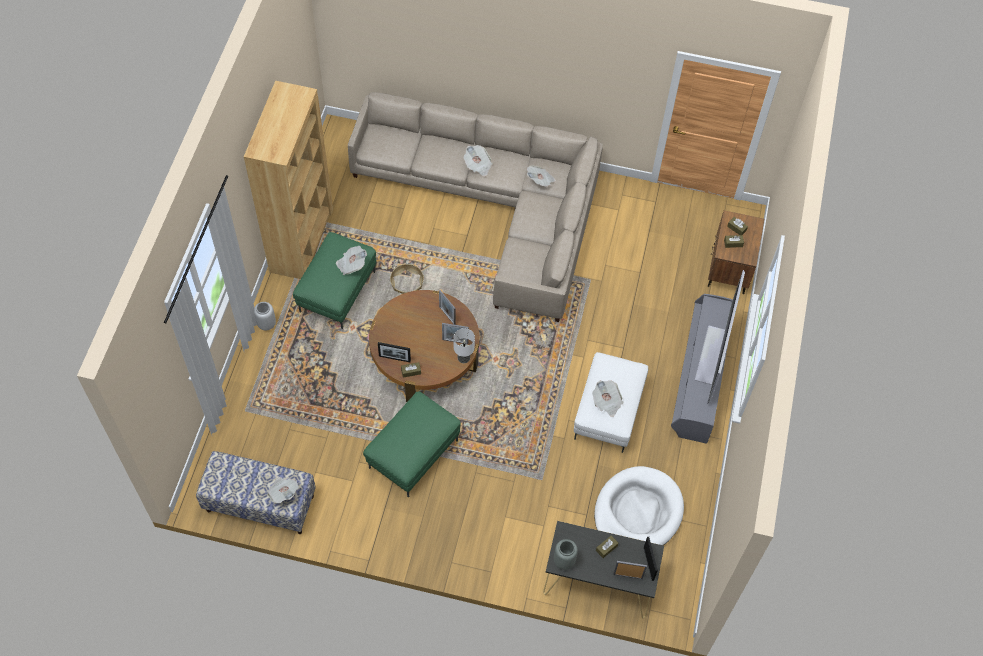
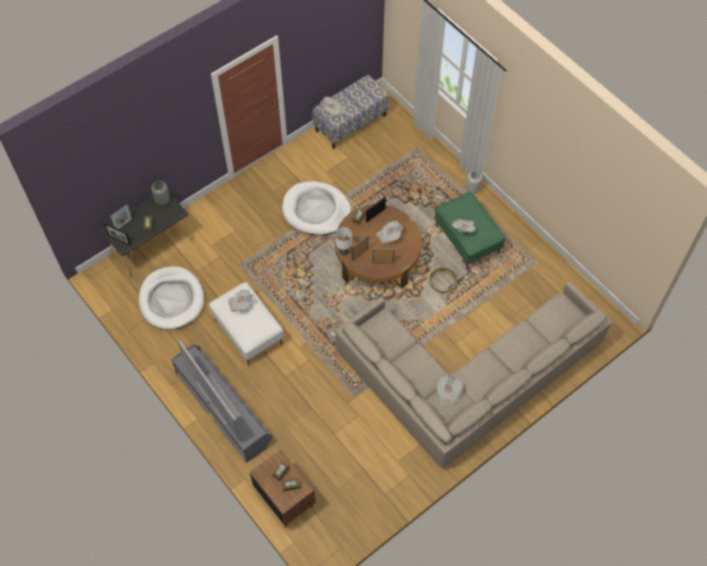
camera: 130 degrees right, 0 degrees up
(301, 240) = (526, 244): brown bookcase -> none
(413, 453) = (316, 210): green ottoman -> white dog bed
(478, 165) = (493, 361): newspaper -> newspaper (389, 236)

